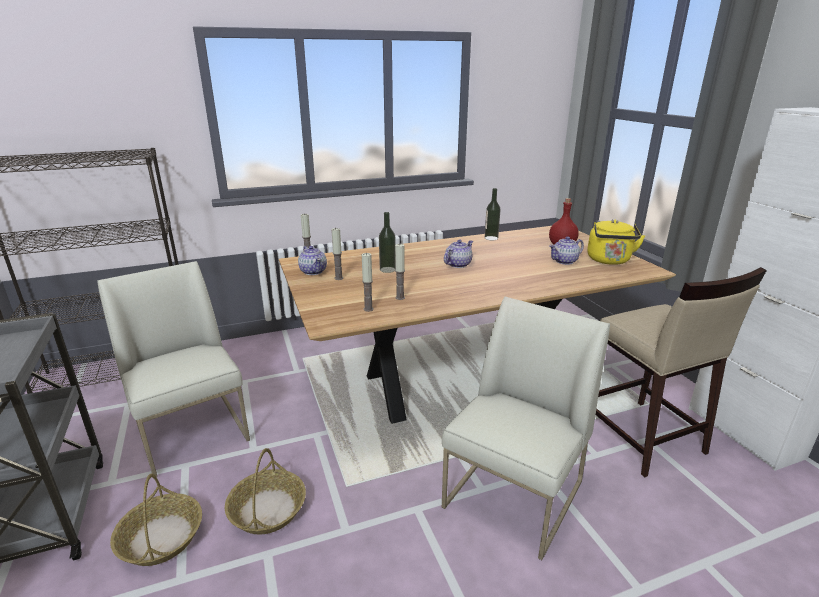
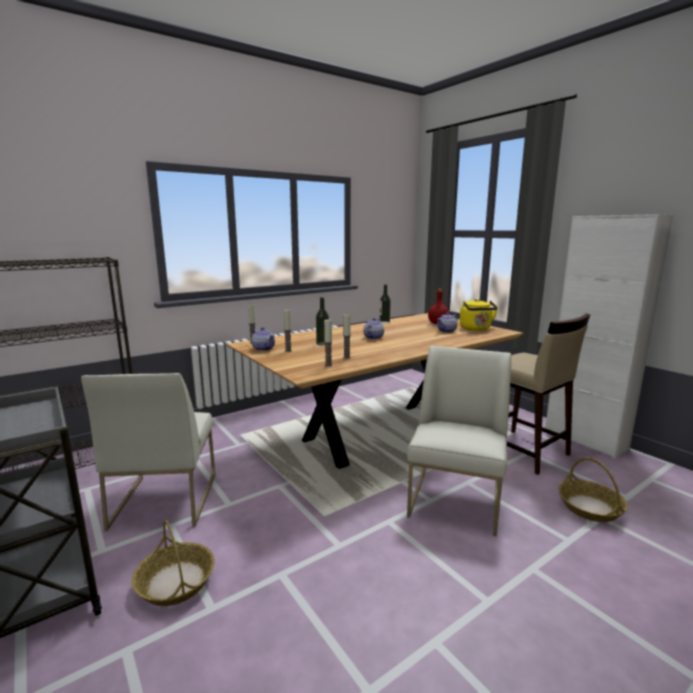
camera: 15 degrees left, 10 degrees down
(193, 431) = (164, 499): white chair -> white chair turned 135 degrees counterclockwise
(267, 509) = (264, 543): basket -> basket (589, 507)

